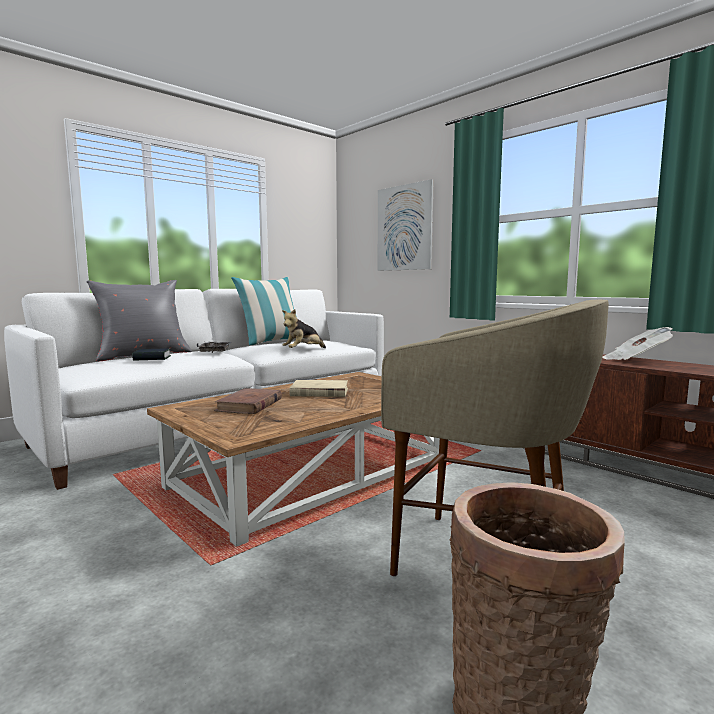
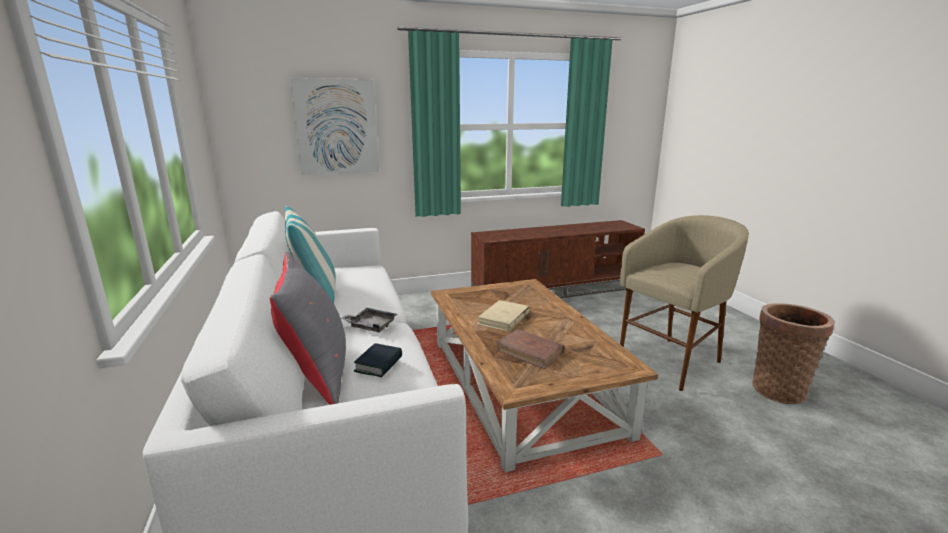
camera: 65 degrees left, 10 degrees up
(303, 351) = (386, 289): plush toy -> none
(635, 360) = (569, 227): newspaper -> none

